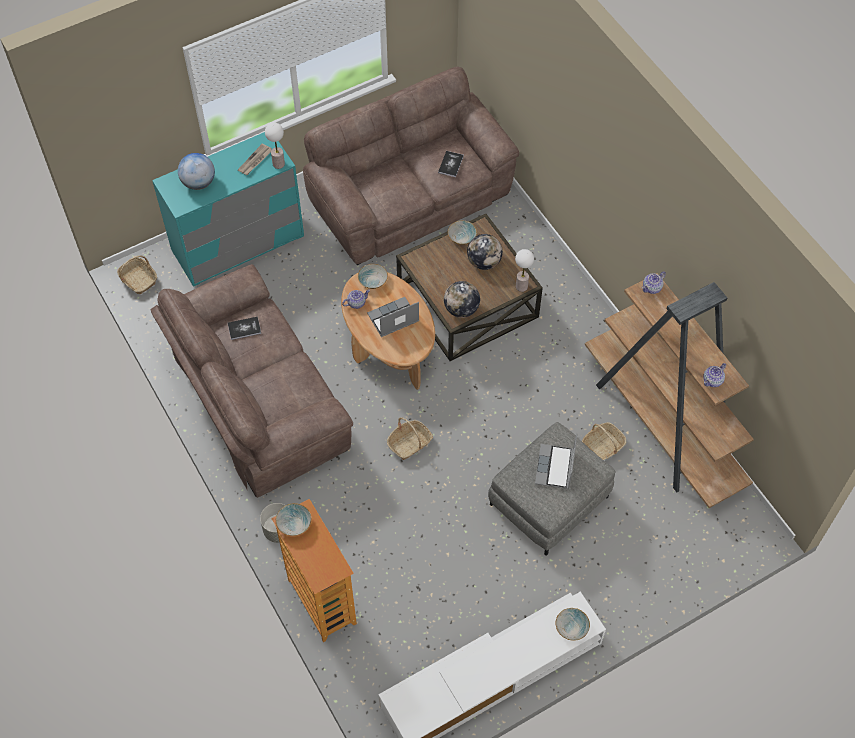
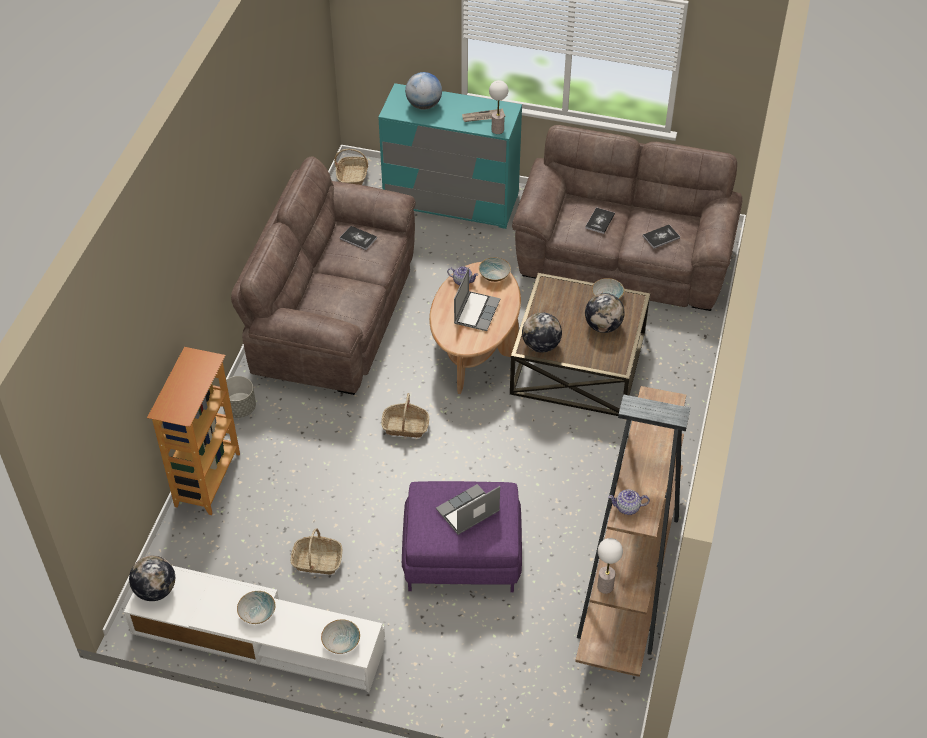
camera: 45 degrees right, 10 degrees down
(294, 524) = (194, 362): bowl -> bowl (257, 613)
(393, 319) = (476, 311): laptop -> laptop turned 90 degrees clockwise
(397, 183) = (600, 221): none -> book
(410, 710) = (155, 590): none -> globe
(521, 286) = (611, 365): table lamp -> table lamp (605, 586)
(549, 501) = (461, 555): grey ottoman -> purple ottoman
(602, 447) = (556, 552): basket -> basket (317, 561)
(652, 288) = (666, 402): teapot -> none

